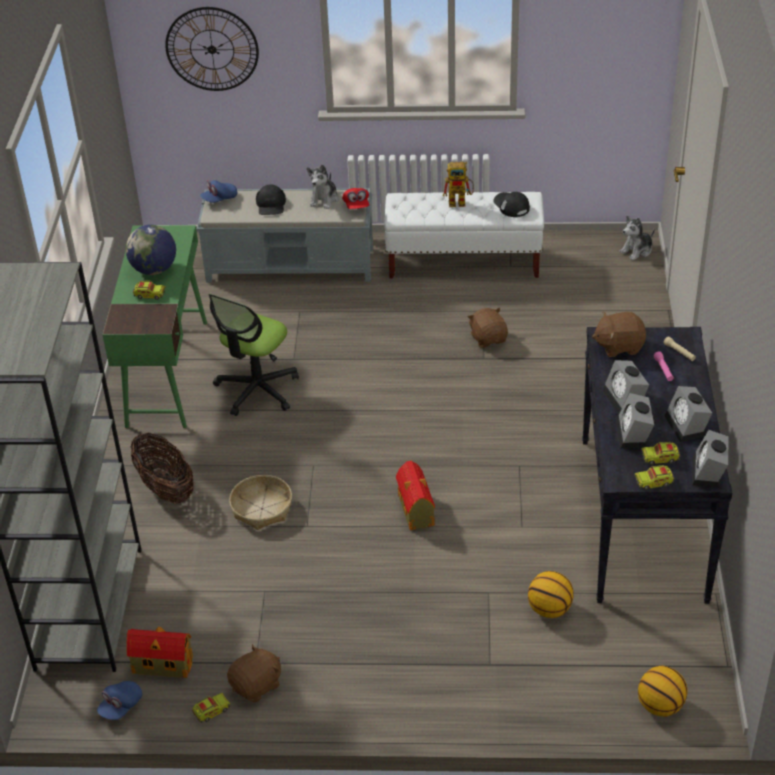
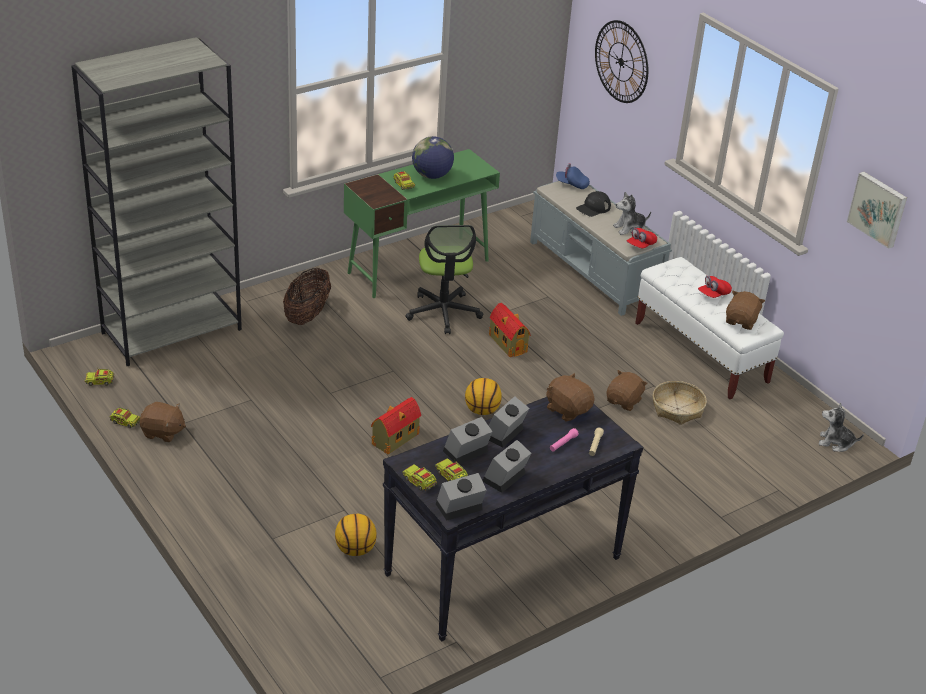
camera: 50 degrees right, 5 degrees down
(121, 706) = (100, 381): blue cap -> toy truck
(161, 664) = (148, 383): toy house -> toy house (507, 343)
(257, 390) = (443, 312): office chair -> office chair turned 90 degrees counterclockwise
(262, 508) = (328, 365): basket -> basket (677, 409)
(461, 202) = (713, 294): toy robot -> red cap
(511, 205) = (741, 321): black cap -> brown plush toy
(601, 32) = (878, 209): none -> picture
(660, 705) = (305, 650): basketball -> basketball (482, 410)

